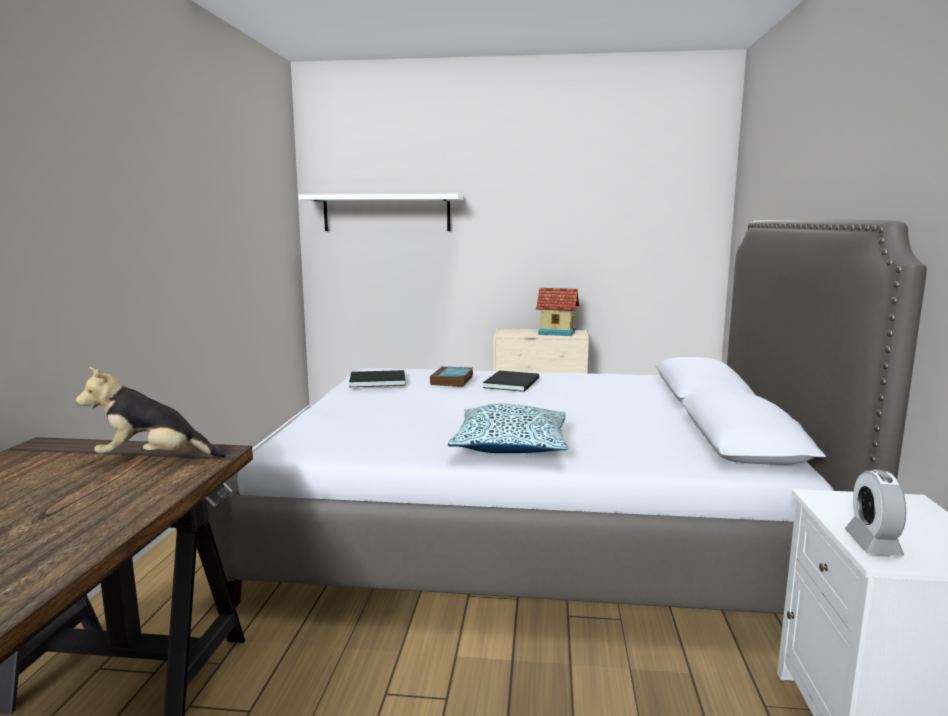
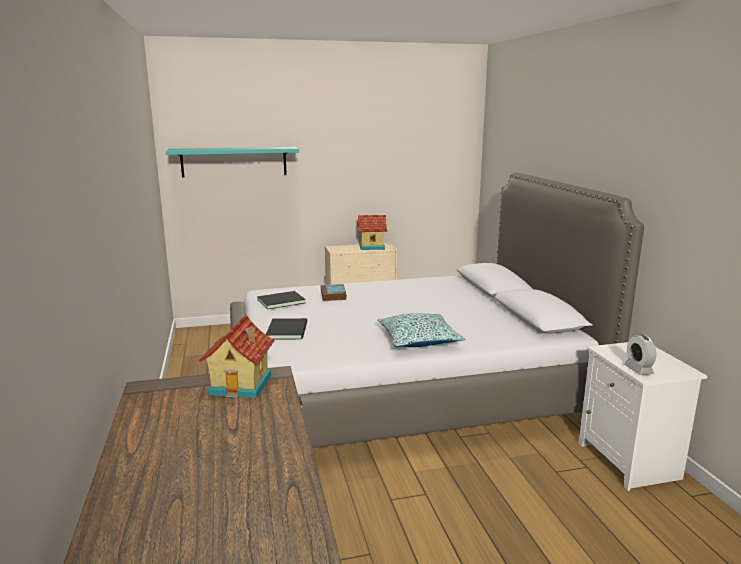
camera: 20 degrees left, 5 degrees up
(154, 459) = (242, 384): plush toy -> toy house
(386, 213) = (234, 161): white shelf -> turquoise shelf
(513, 383) = (374, 292): black book -> black book (288, 330)

